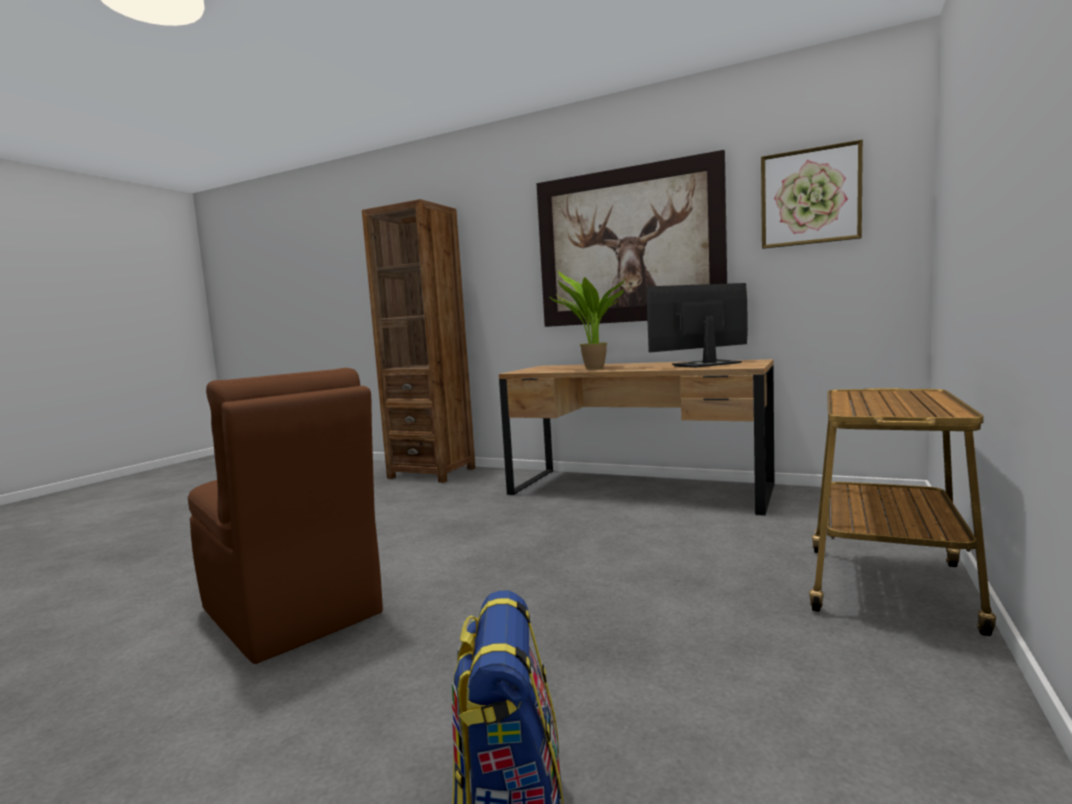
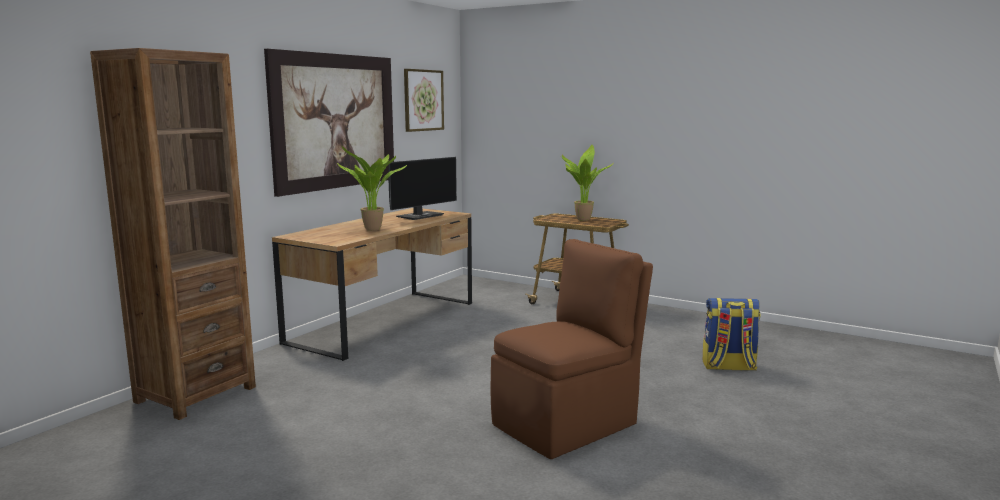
camera: 85 degrees left, 5 degrees up
(705, 365) = (420, 216): monitor -> monitor turned 120 degrees counterclockwise
(905, 402) = (581, 219): none -> potted plant

